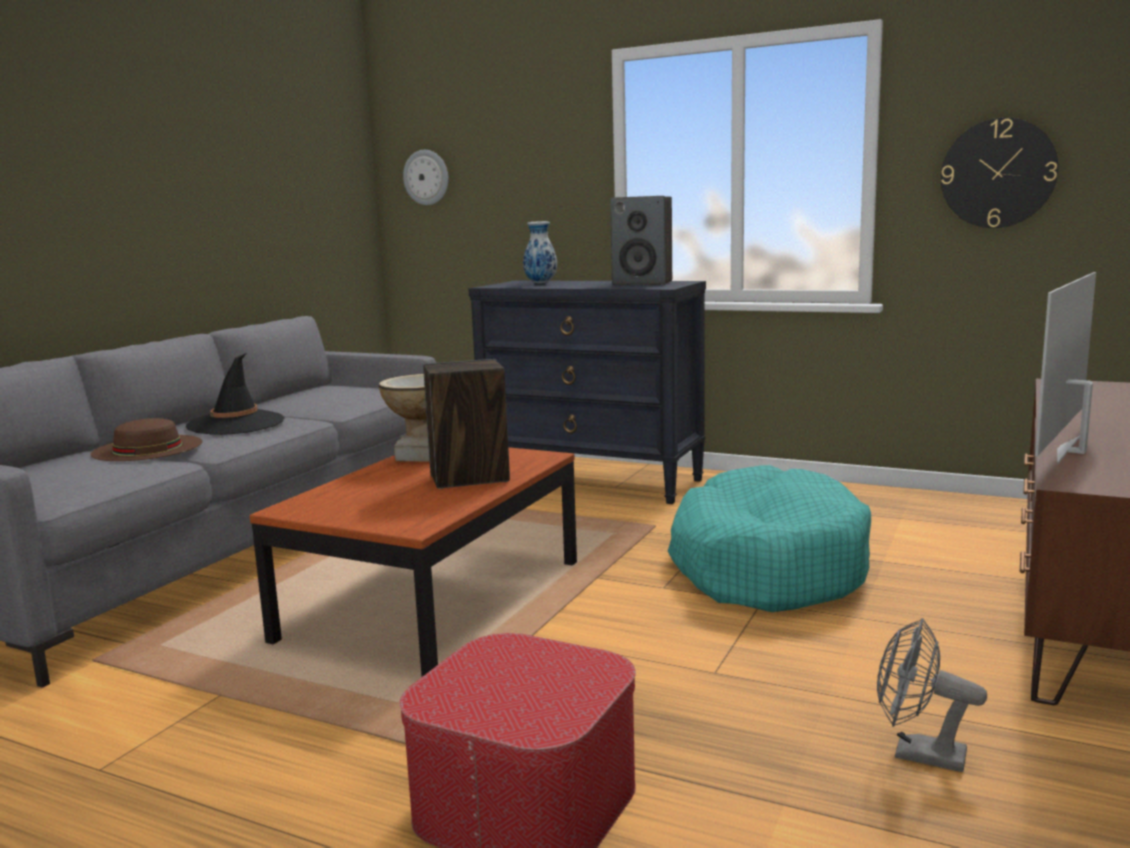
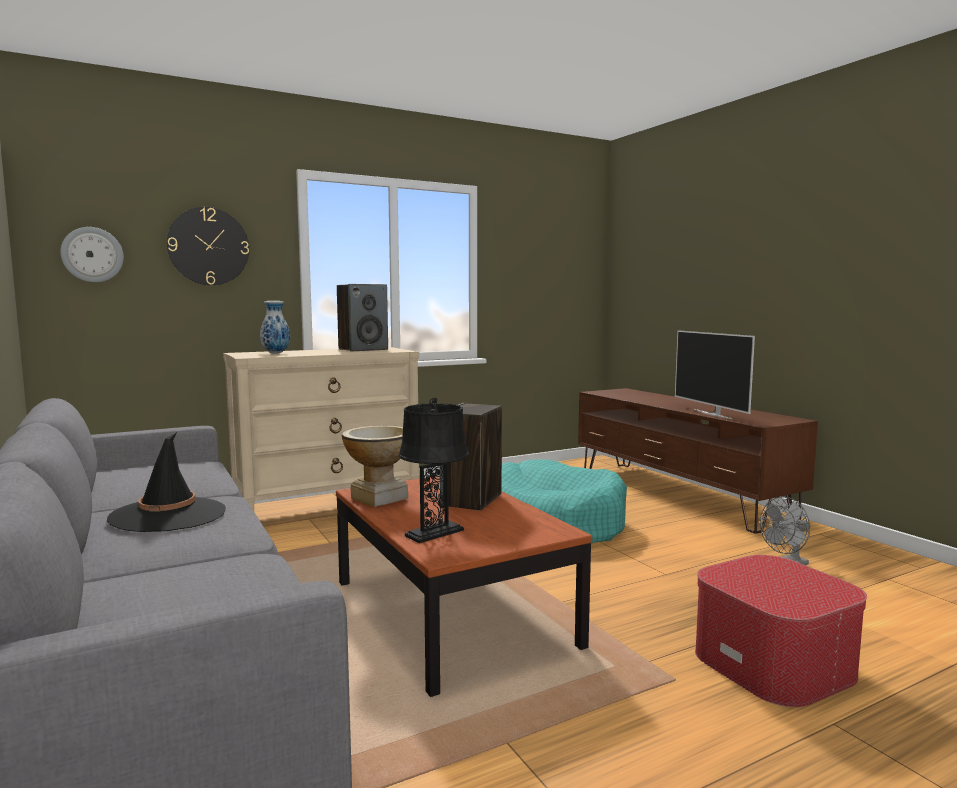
camera: 55 degrees left, 5 degrees down
(147, 448) = (167, 557): brown hat -> none
(347, 493) = (435, 533): none -> black table lamp
(593, 481) = (328, 512): black dresser -> beige dresser
(998, 173) = (534, 282): wall clock -> wall clock (208, 246)

